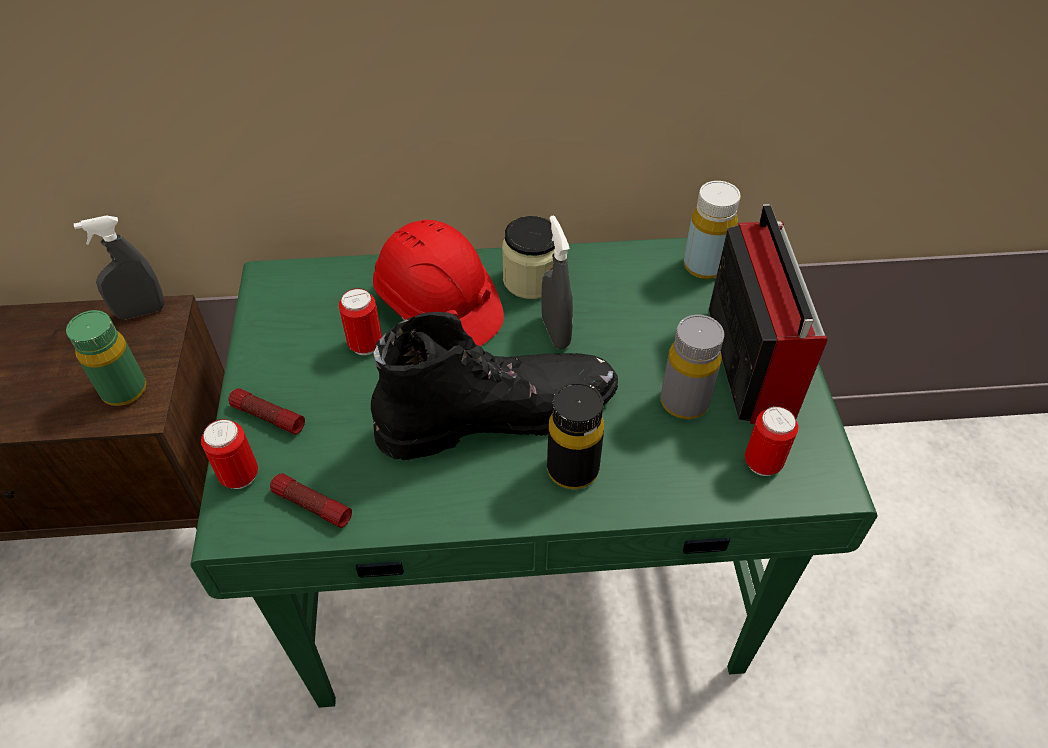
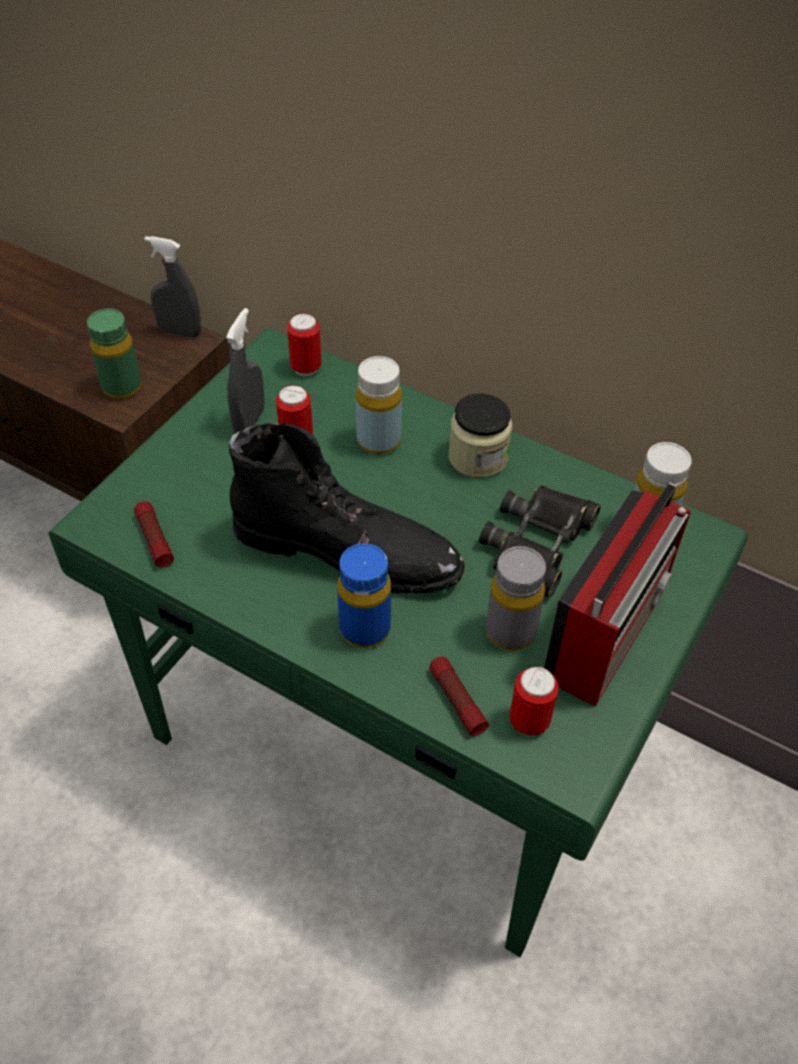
camera: 35 degrees right, 0 degrees up
(240, 476) = (126, 489): can -> can (306, 368)
(268, 417) = (180, 457): flashlight -> flashlight (457, 700)
(438, 308) = (378, 441): red hard hat -> yellow bottle
(555, 332) = (456, 512): grey spray bottle -> grey spray bottle (249, 421)
(572, 469) = (365, 629): black bottle -> blue bottle
(640, 322) = (538, 544): none -> black binoculars

